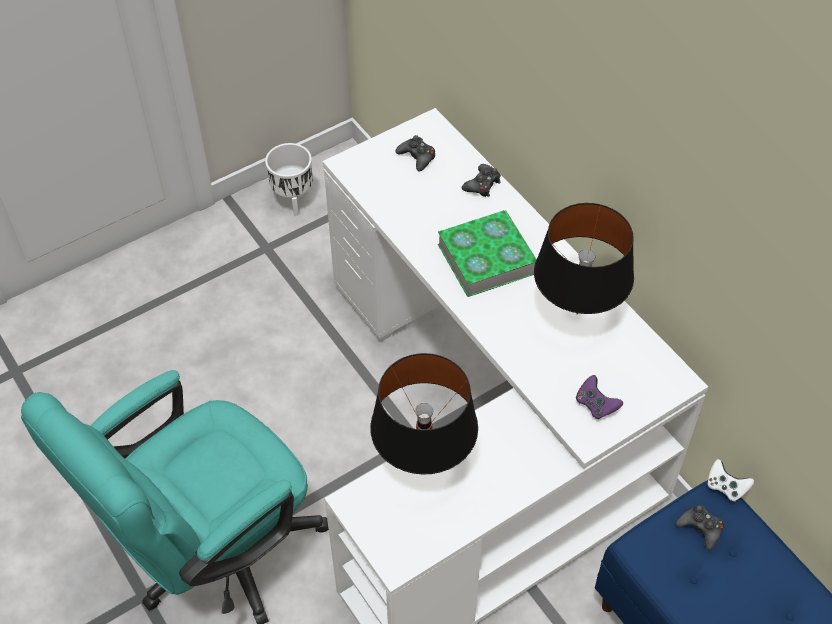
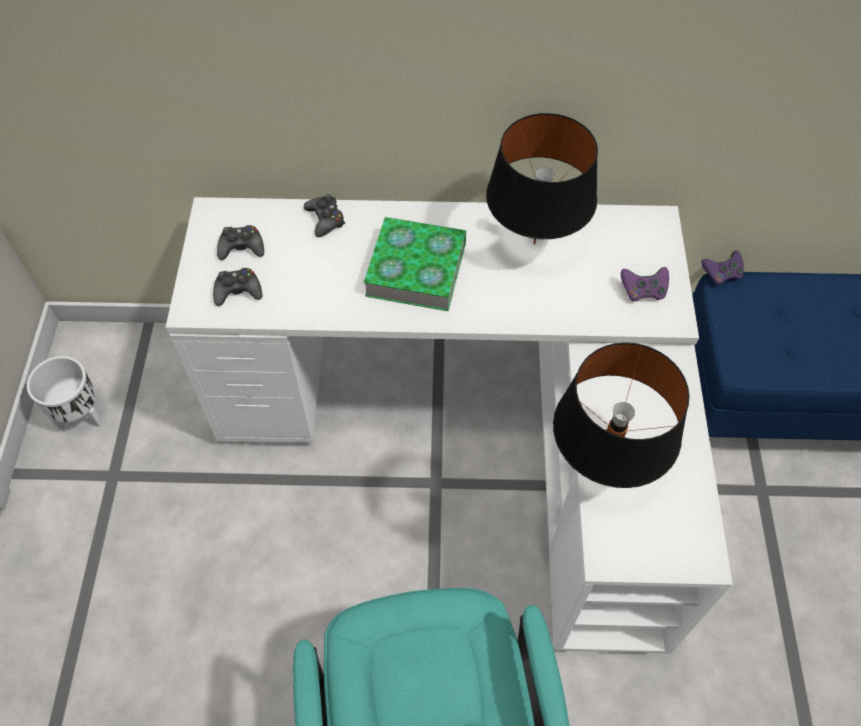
camera: 55 degrees left, 5 degrees up
(700, 528) = (749, 316): black game controller -> black game controller (238, 291)
(725, 487) = (721, 274): white game controller -> purple game controller

